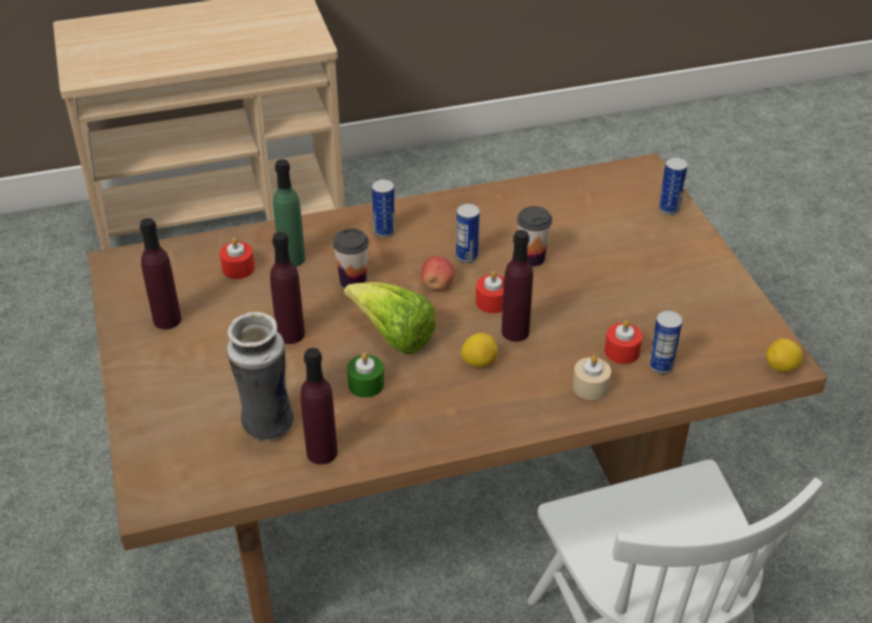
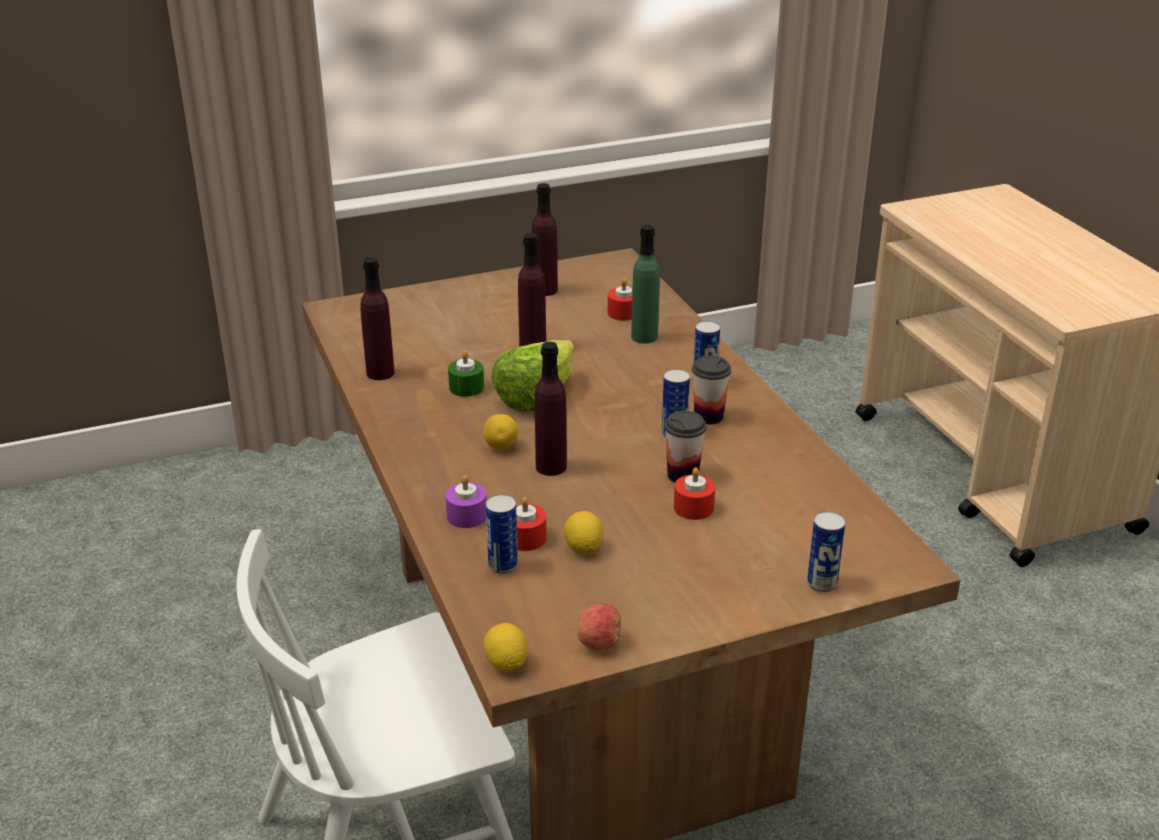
camera: 85 degrees right, 10 degrees down
(267, 426) = (413, 346): vase -> none
(353, 281) = (616, 370): cup -> cup (708, 416)
(437, 284) = (621, 417): apple -> apple (599, 643)
(492, 302) = (598, 451): red candle -> red candle (693, 507)
(590, 386) = (467, 515): beige candle -> purple candle
(634, 319) = (583, 548): none -> lemon

